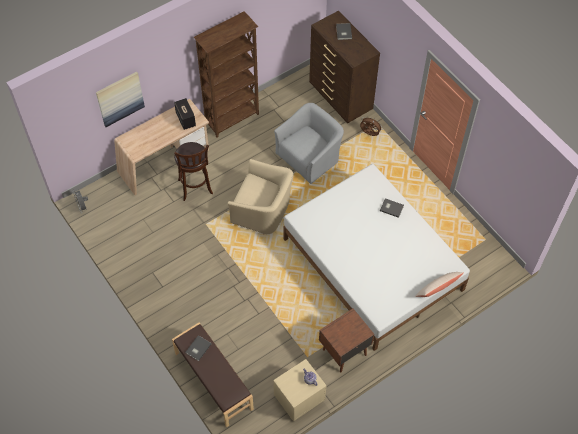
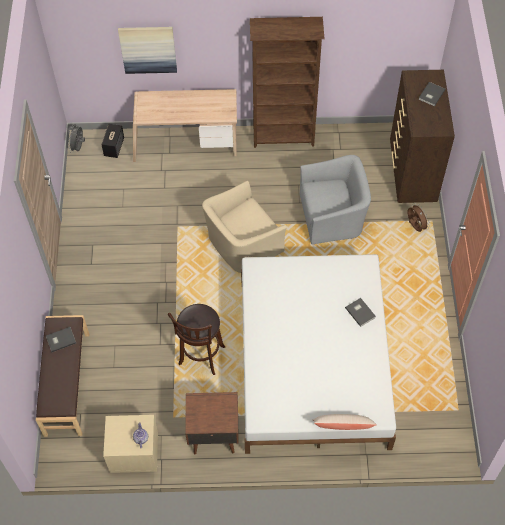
camera: 35 degrees right, 0 degrees up
(185, 119) = (215, 107): speaker -> speaker (114, 147)
(195, 188) = (195, 186): brown stool -> brown stool (201, 358)
(262, 210) = (243, 244): beige armchair -> beige armchair turned 90 degrees clockwise

